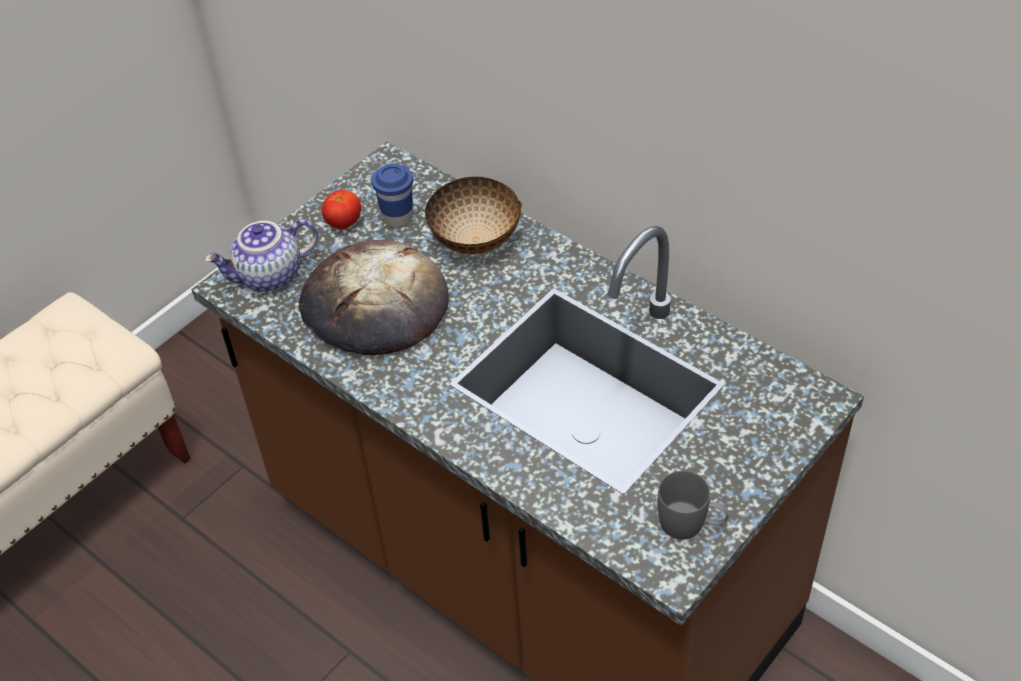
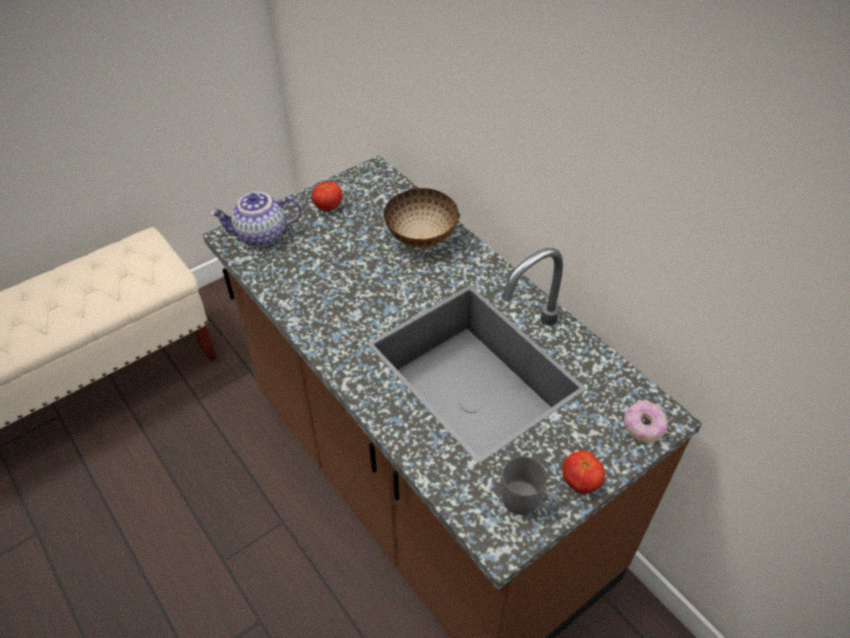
camera: 10 degrees right, 0 degrees up
(374, 305) = (330, 271): bread -> none
(398, 218) = (369, 211): blue cup -> none
(744, 490) = (580, 482): none -> tomato
(799, 414) = (643, 427): none -> donut

